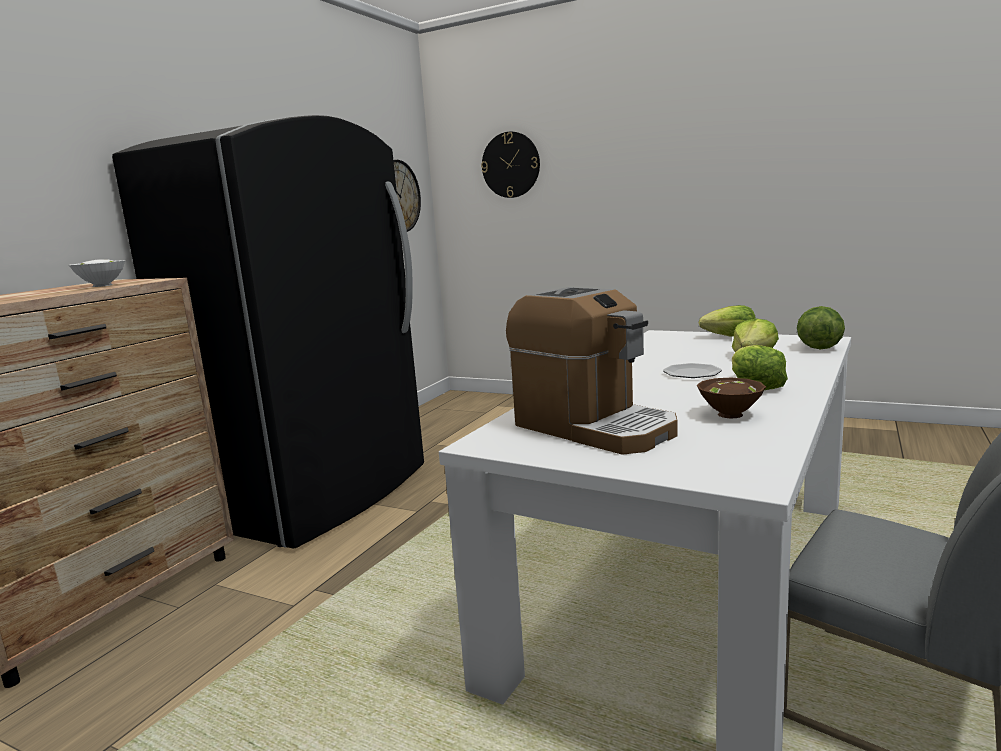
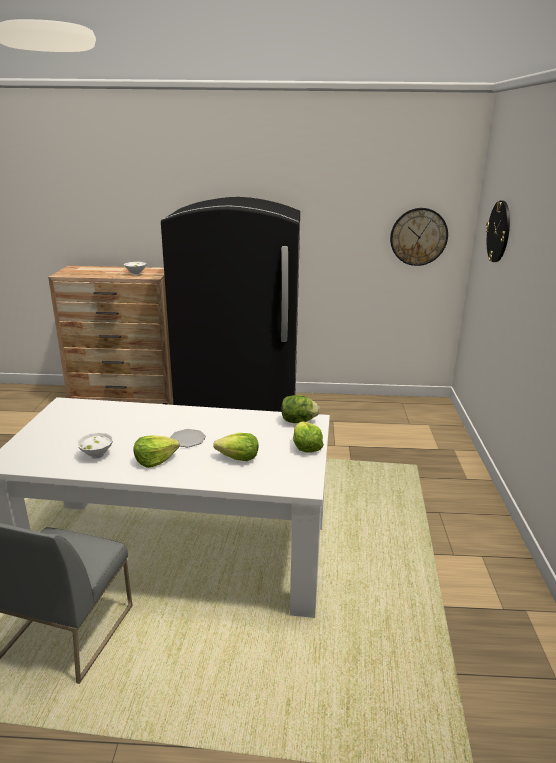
camera: 65 degrees right, 10 degrees up
(594, 427) = (80, 423): coffee machine -> none
(729, 414) = (97, 454): brown bowl -> white bowl
(819, 347) = (272, 483): lettuce -> lettuce (298, 421)

